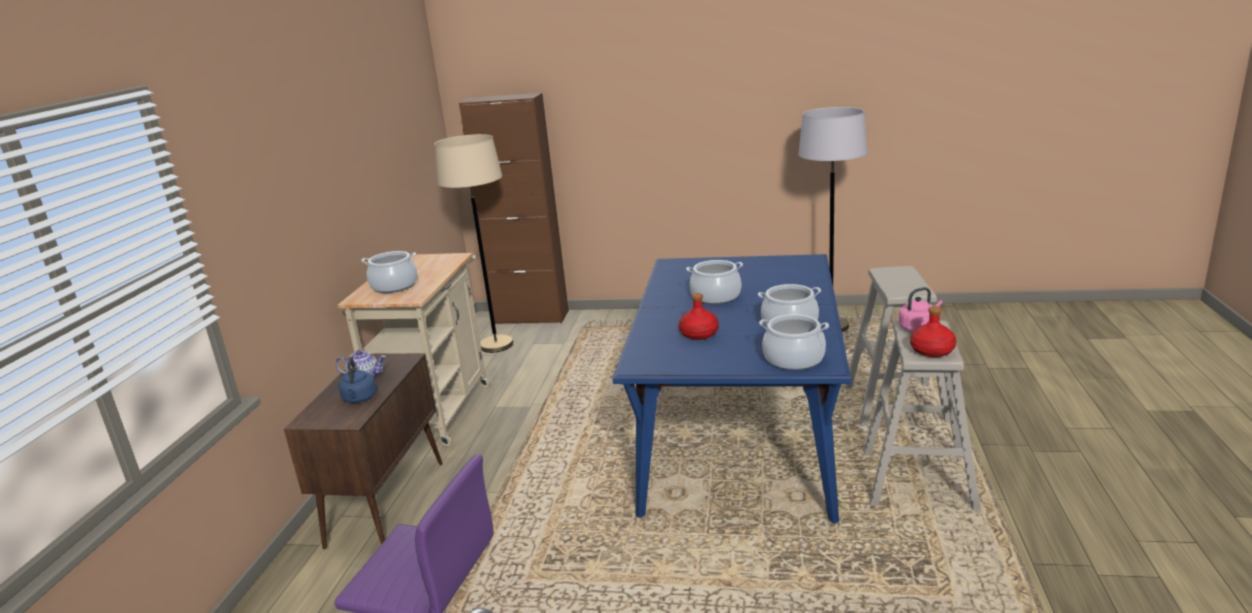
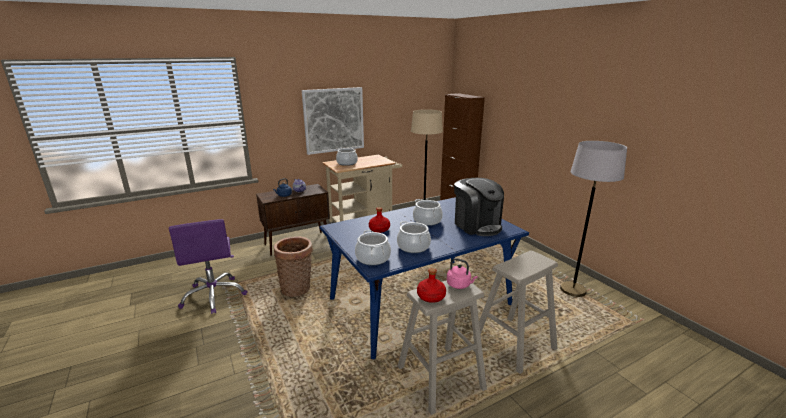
camera: 50 degrees right, 0 degrees up
(328, 202) = (334, 120): none -> picture
(562, 547) = (297, 289): none -> basket
(772, 273) = (477, 225): none -> coffee machine

